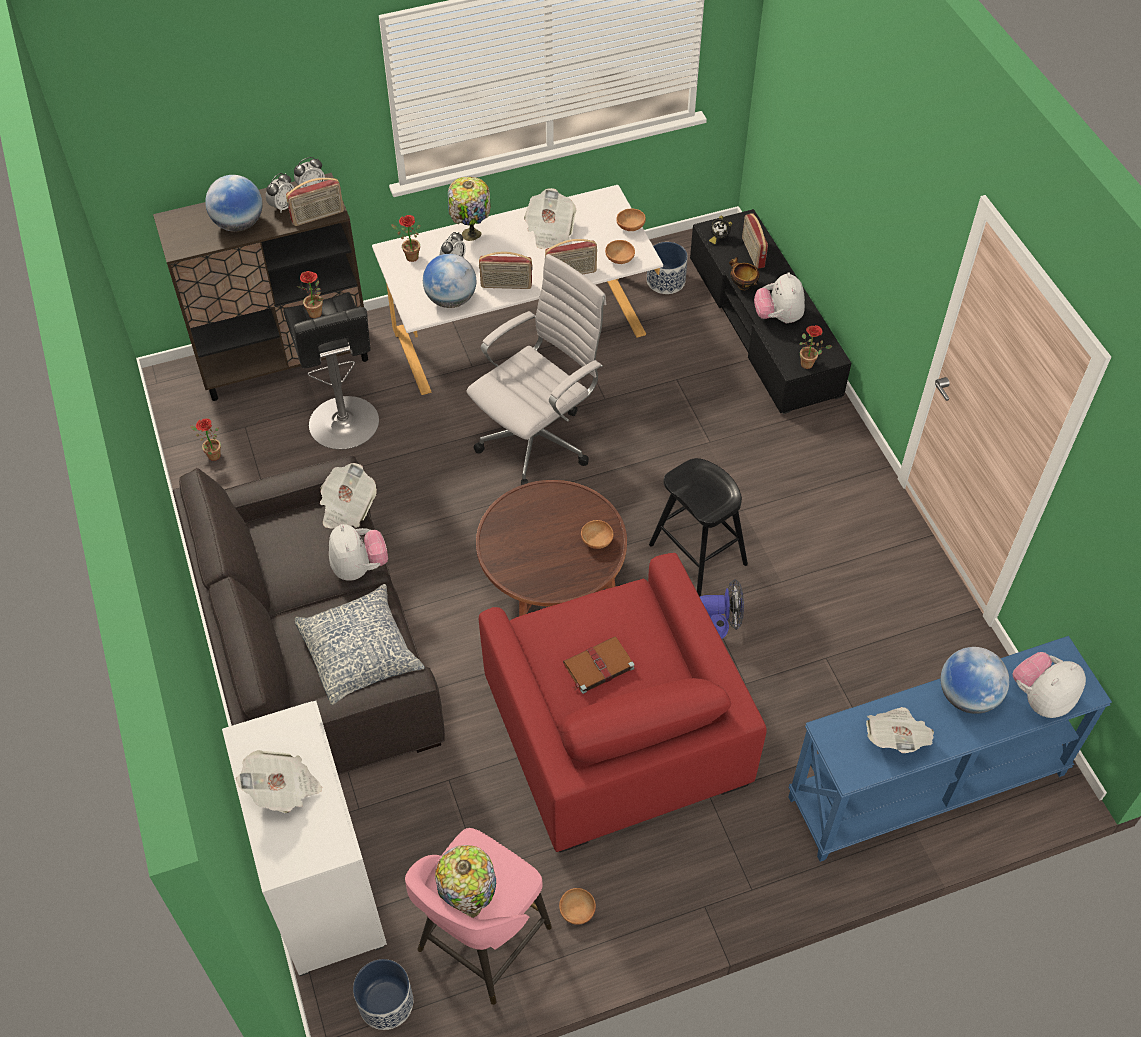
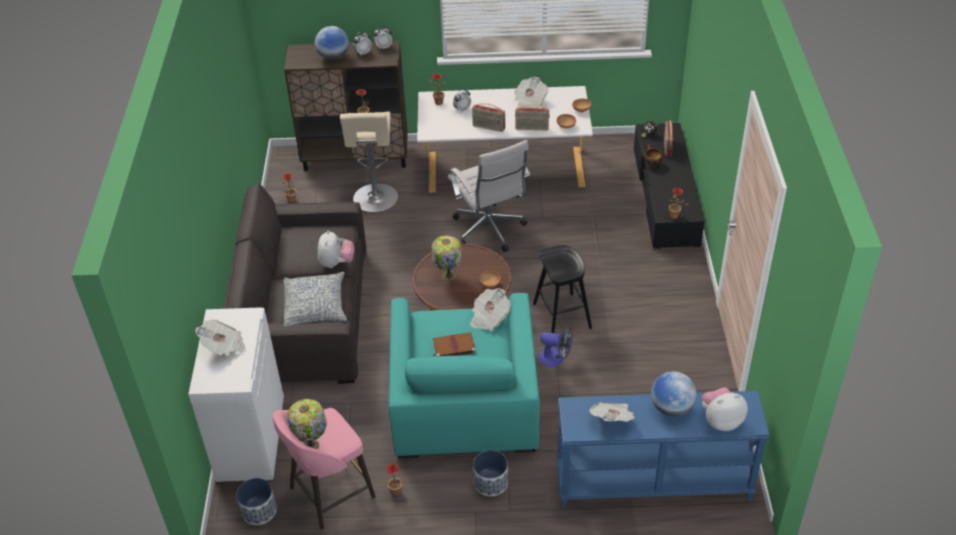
camera: 20 degrees right, 10 degrees down
(318, 216) = (380, 61): radio -> none
(345, 426) = (375, 200): black stool -> beige stool
(347, 507) = (344, 230): newspaper -> newspaper (489, 317)
(451, 299) = (451, 129): globe -> none
(470, 235) = (479, 97): table lamp -> table lamp (447, 276)
(539, 440) = (490, 231): white office chair -> white office chair turned 90 degrees clockwise
(576, 911) = (394, 493): brown bowl -> potted plant
(614, 729) = (464, 400): red armchair -> turquoise armchair
(666, 281) = (612, 159): planter -> planter (491, 482)
(778, 317) = (667, 186): plush toy -> none

